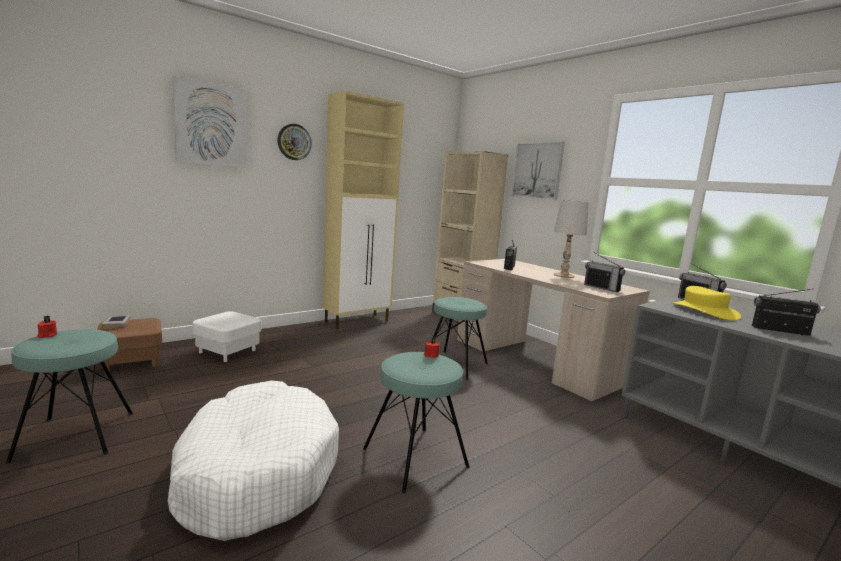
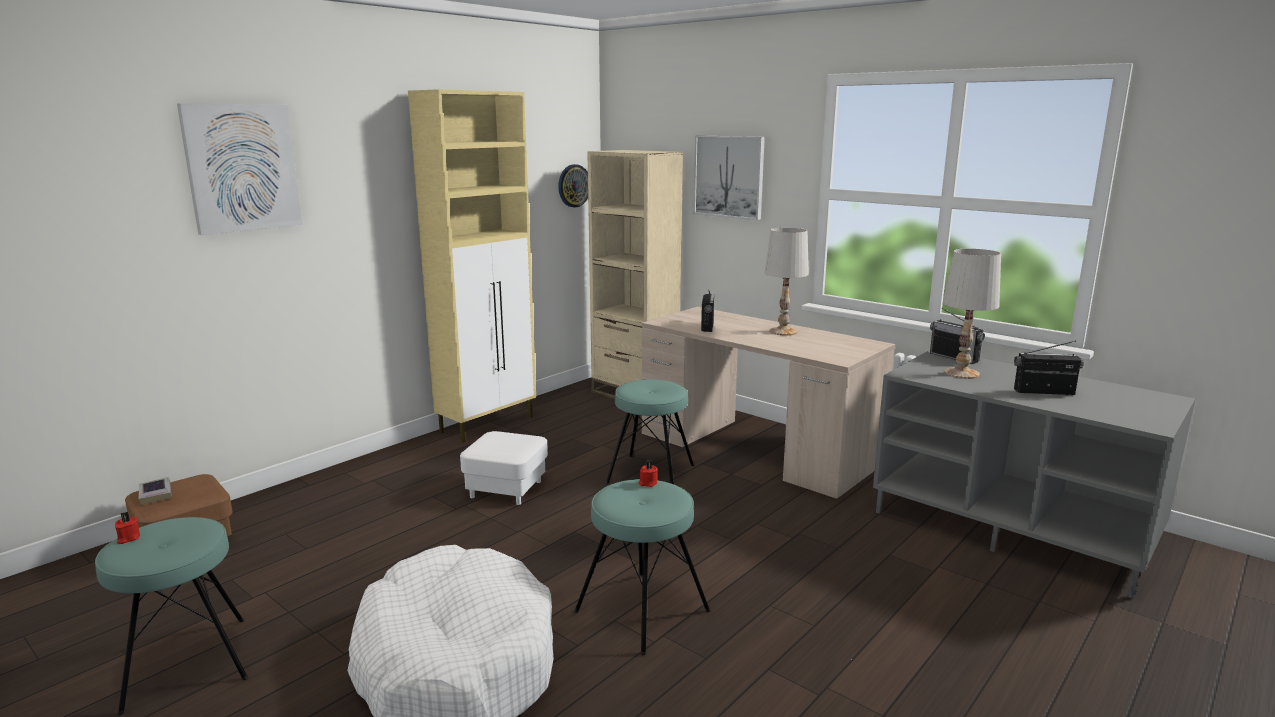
camera: 10 degrees left, 5 degrees up
(228, 351) = (321, 505): white ottoman -> white ottoman (506, 489)
(294, 142) = (365, 171): wall clock -> wall clock (573, 185)
(601, 288) = (835, 349): radio -> none
(704, 311) = (961, 373): yellow hat -> white table lamp

